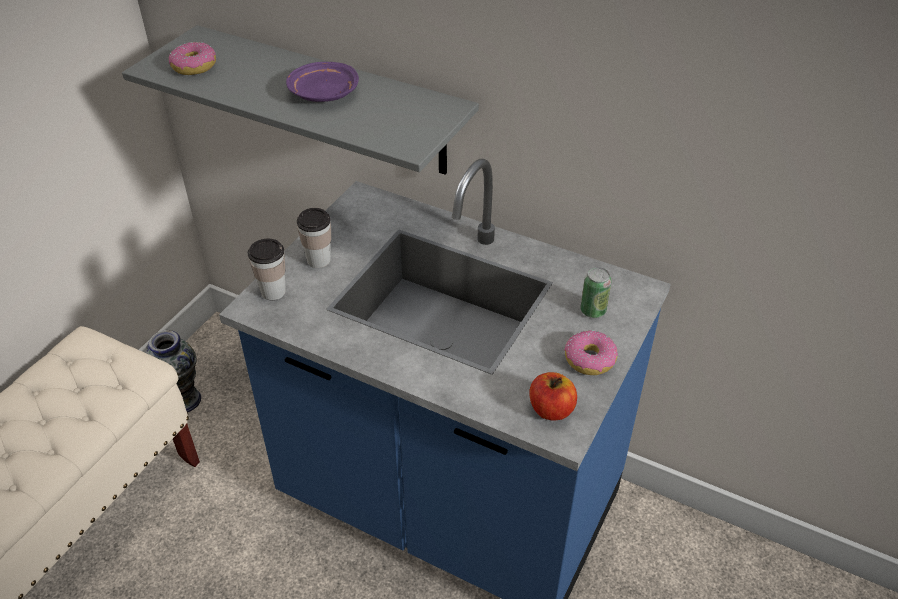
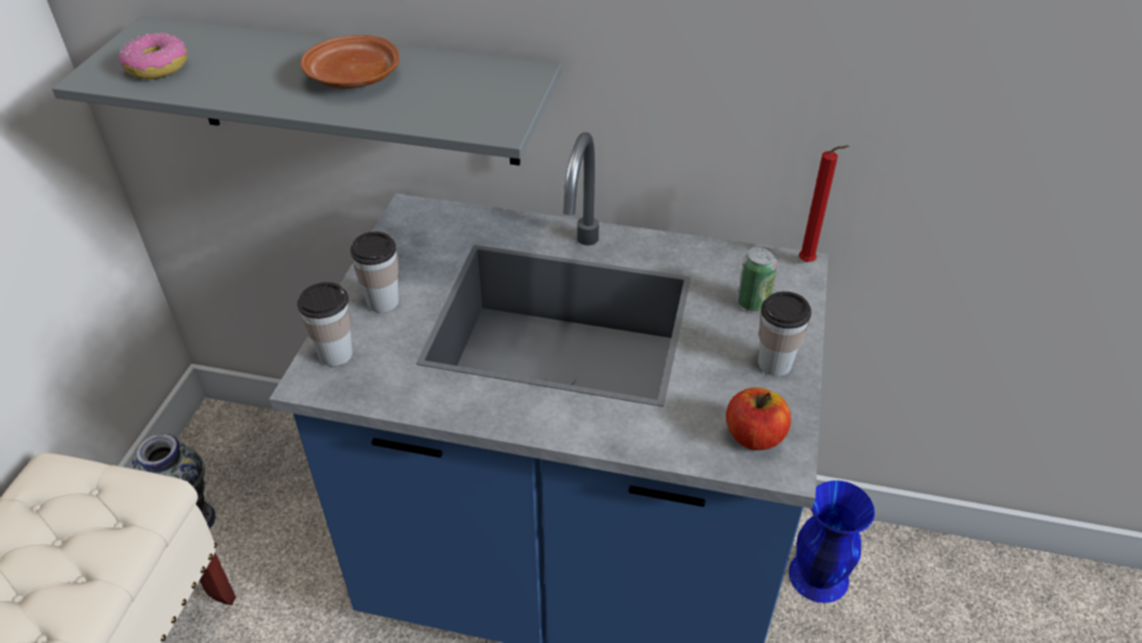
camera: 15 degrees left, 0 degrees up
(323, 93) = (353, 78): purple plate -> brown plate
(590, 360) = (774, 363): donut -> cup
(648, 548) = (817, 575): none -> blue vase
(651, 288) = (809, 263): none -> red candle

